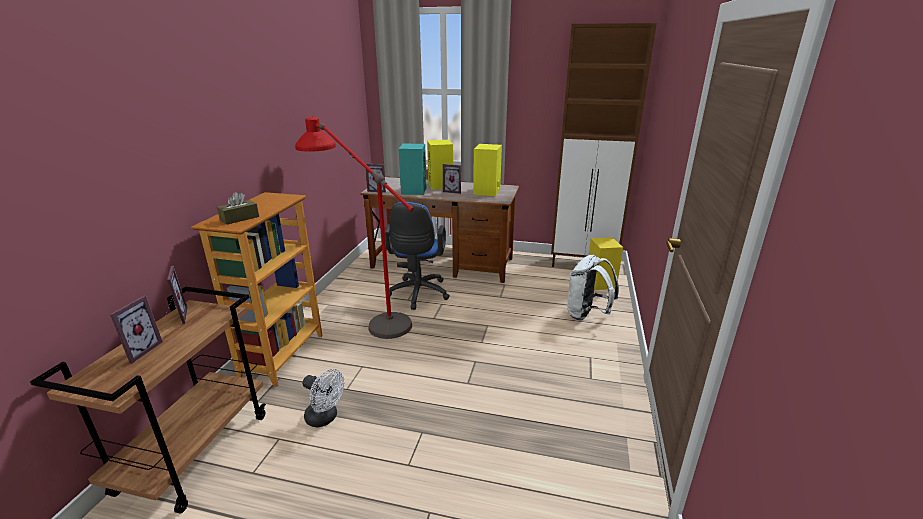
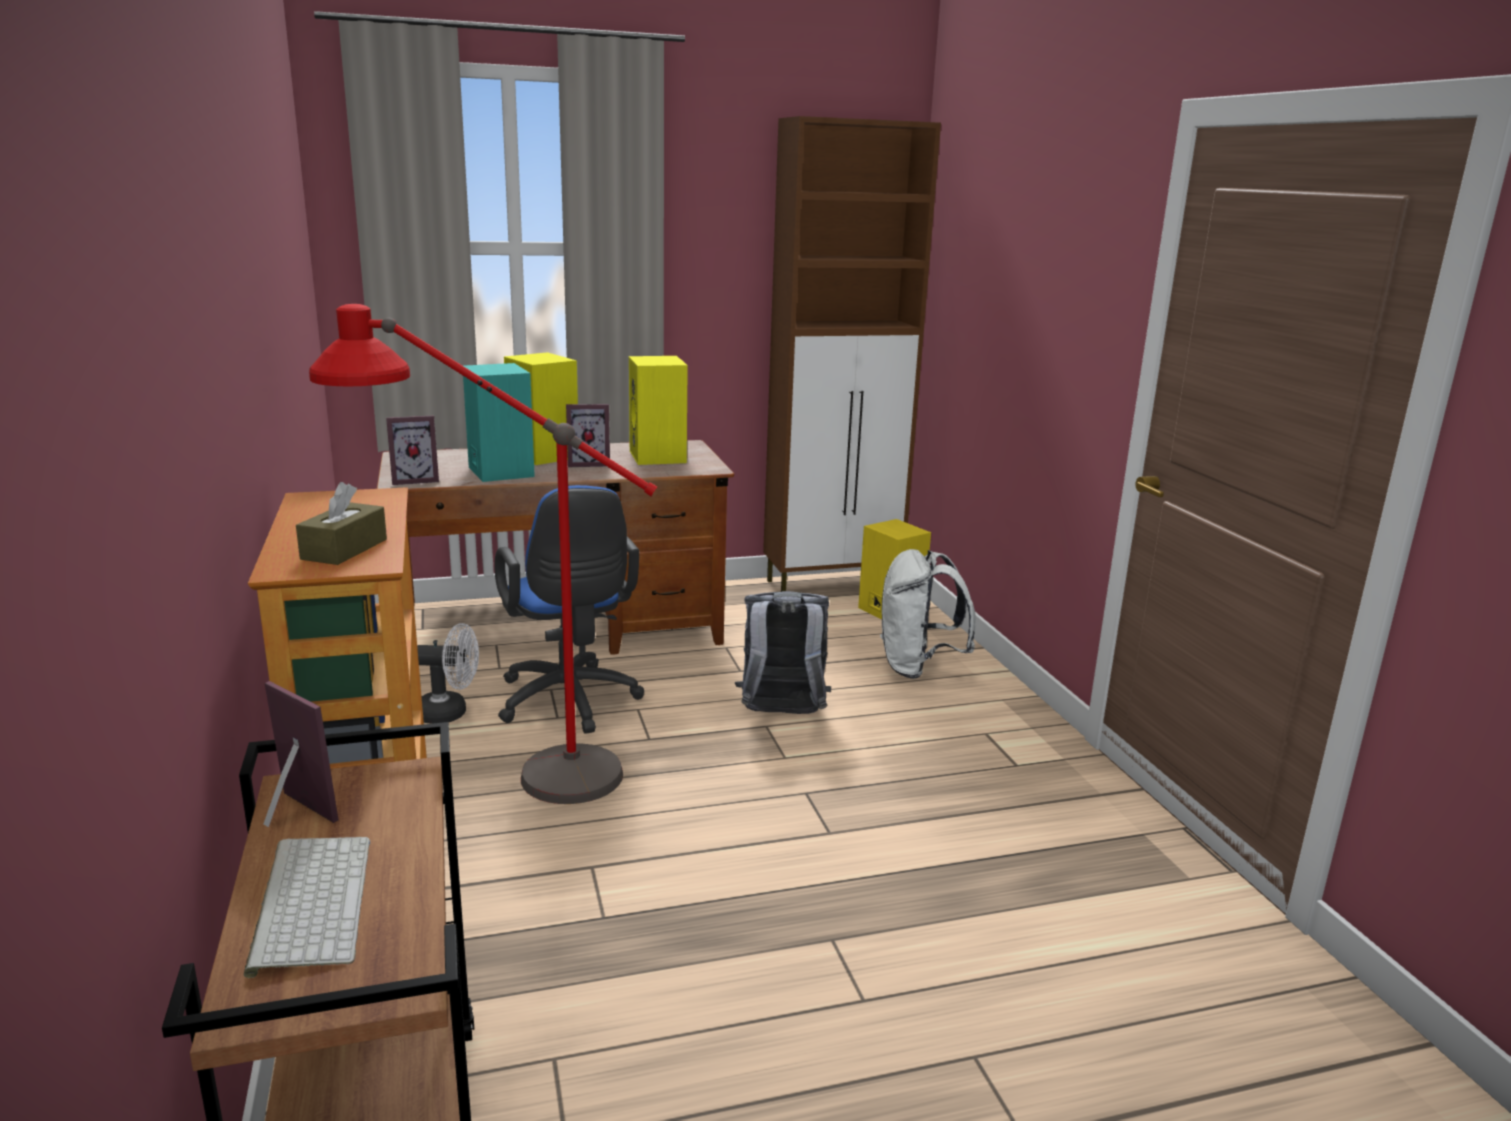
camera: 30 degrees left, 5 degrees down
(139, 351) = (309, 901): picture frame -> keyboard
(325, 418) = (616, 984): white fan -> white fan (450, 713)
(498, 322) = (781, 715): none -> grey backpack

